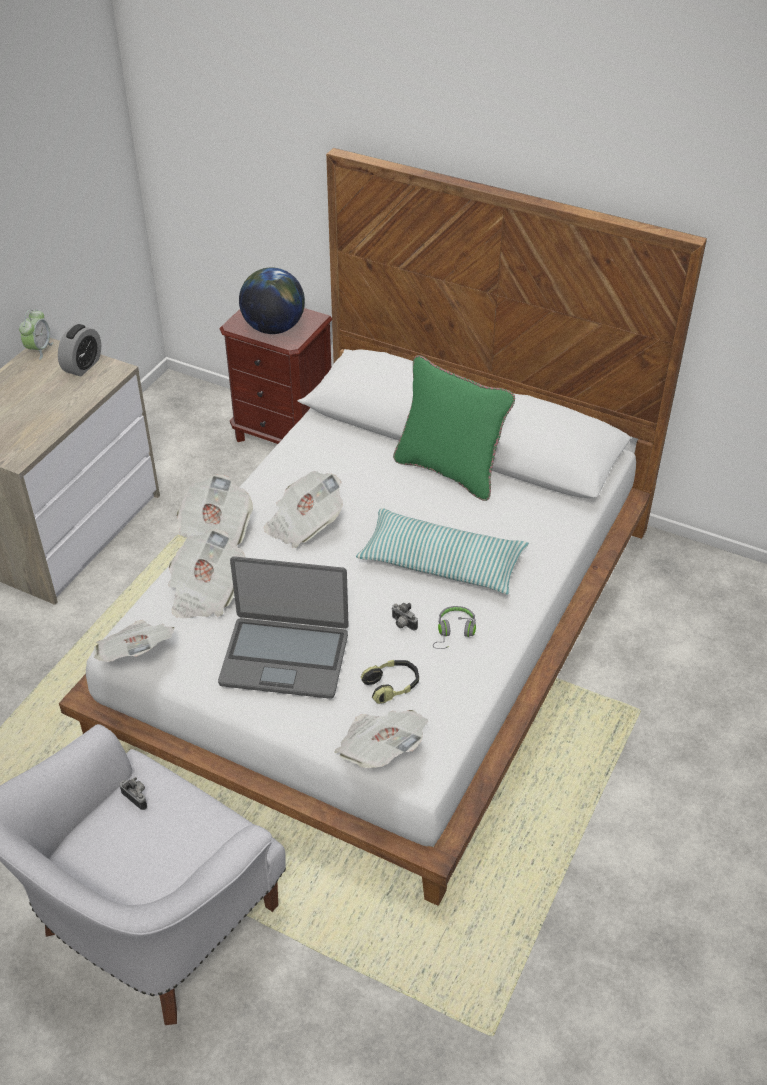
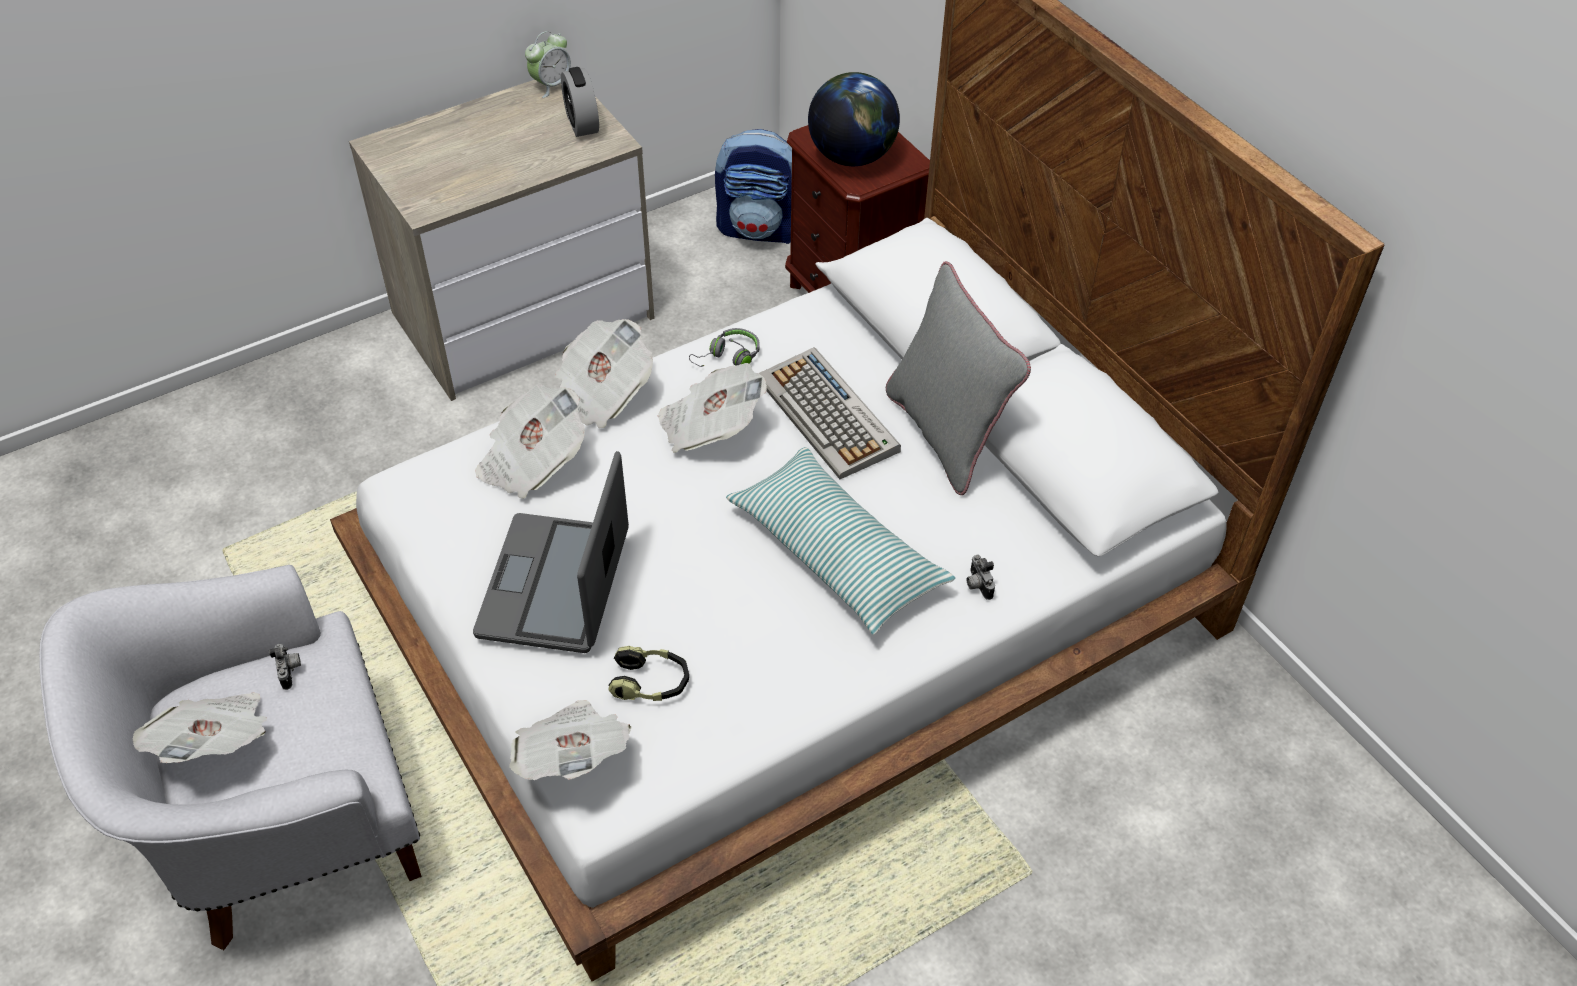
camera: 30 degrees right, 5 degrees up
(83, 366) = (582, 123): alarm clock -> alarm clock turned 105 degrees clockwise
(136, 654) = (405, 502): newspaper -> newspaper (216, 743)
(189, 413) = (760, 229): none -> backpack
(285, 657) = (556, 585): laptop -> laptop turned 60 degrees clockwise
(372, 488) = (829, 415): none -> keyboard
(402, 624) = (725, 610): camera -> camera (977, 585)
(449, 470) = (946, 434): green pillow -> grey pillow
(454, 632) = (778, 651): grey headphones -> grey headphones (728, 357)

